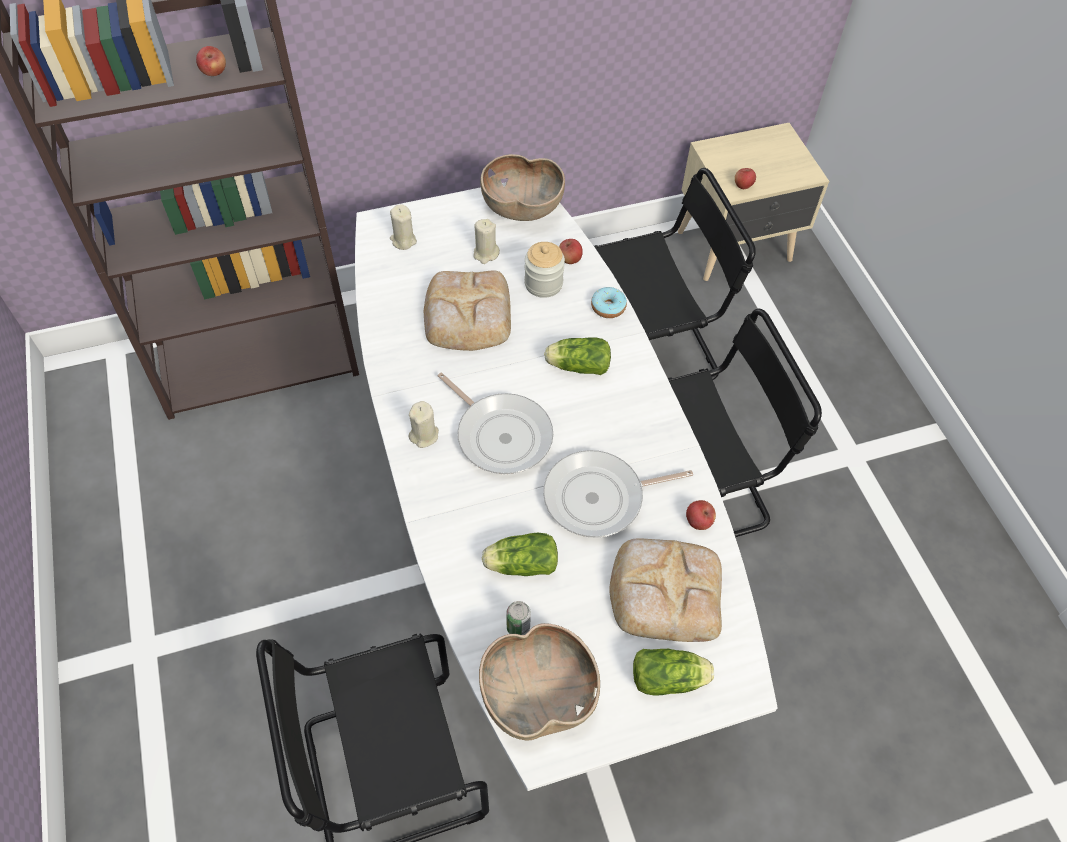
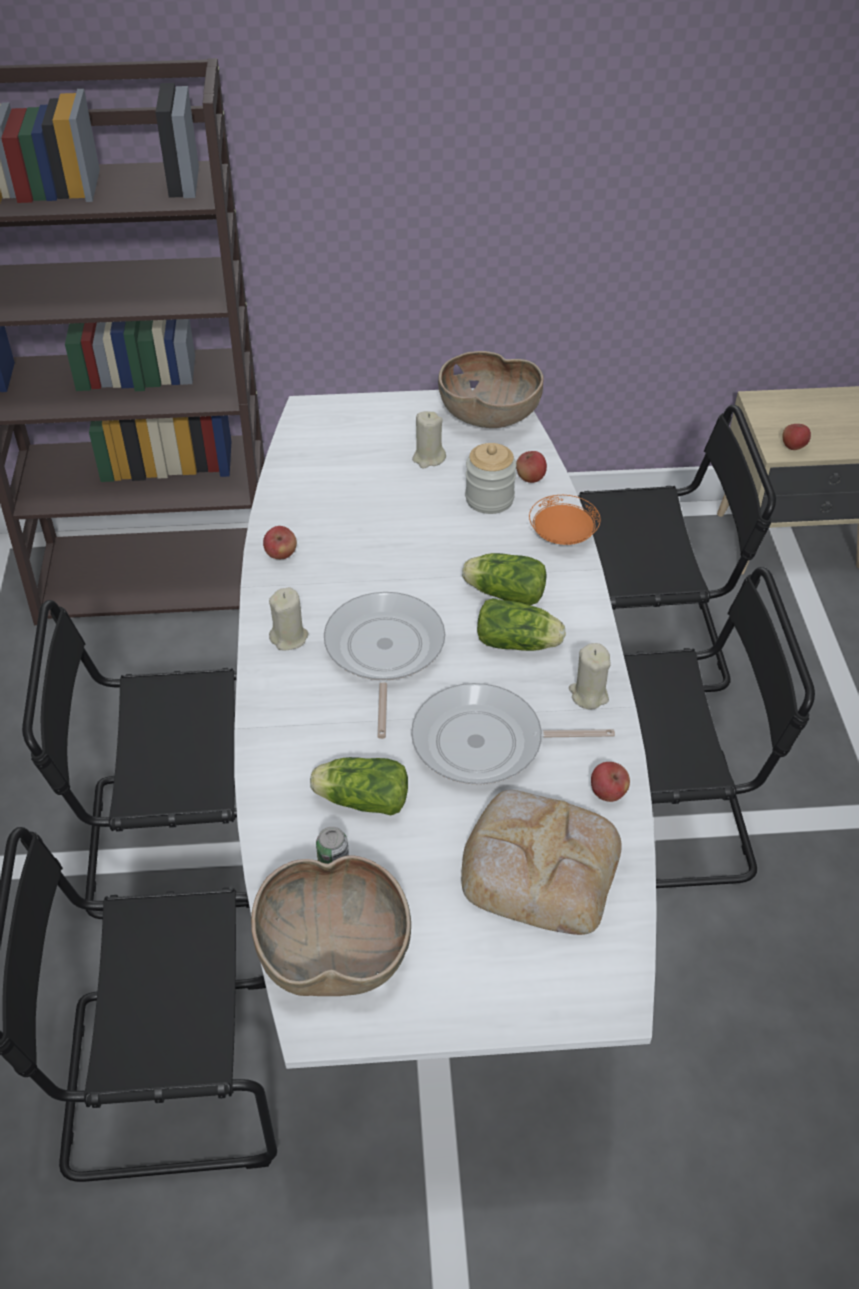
camera: 15 degrees right, 10 degrees down
(214, 73) = (141, 194): apple -> apple (281, 554)
(337, 582) = (173, 841): none -> black chair
(403, 240) = (334, 431): beige candle -> beige candle (588, 695)
(467, 316) = (384, 519): bread -> none
(501, 434) = (383, 652): frying pan -> frying pan turned 150 degrees counterclockwise
(608, 307) = (563, 535): donut -> orange plate
(670, 678) = (515, 970): lettuce -> lettuce (520, 643)

